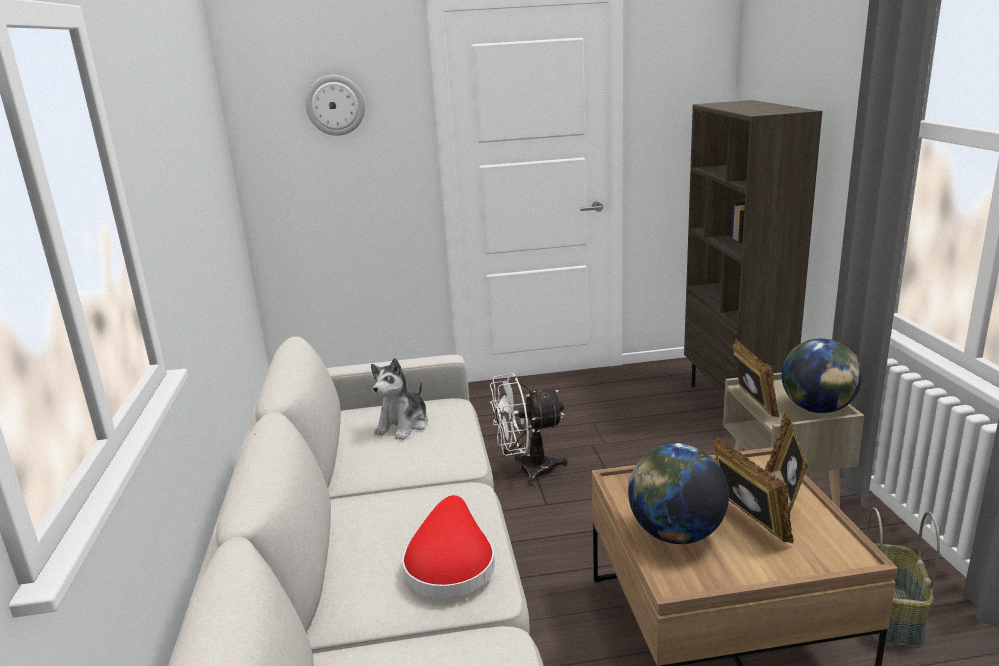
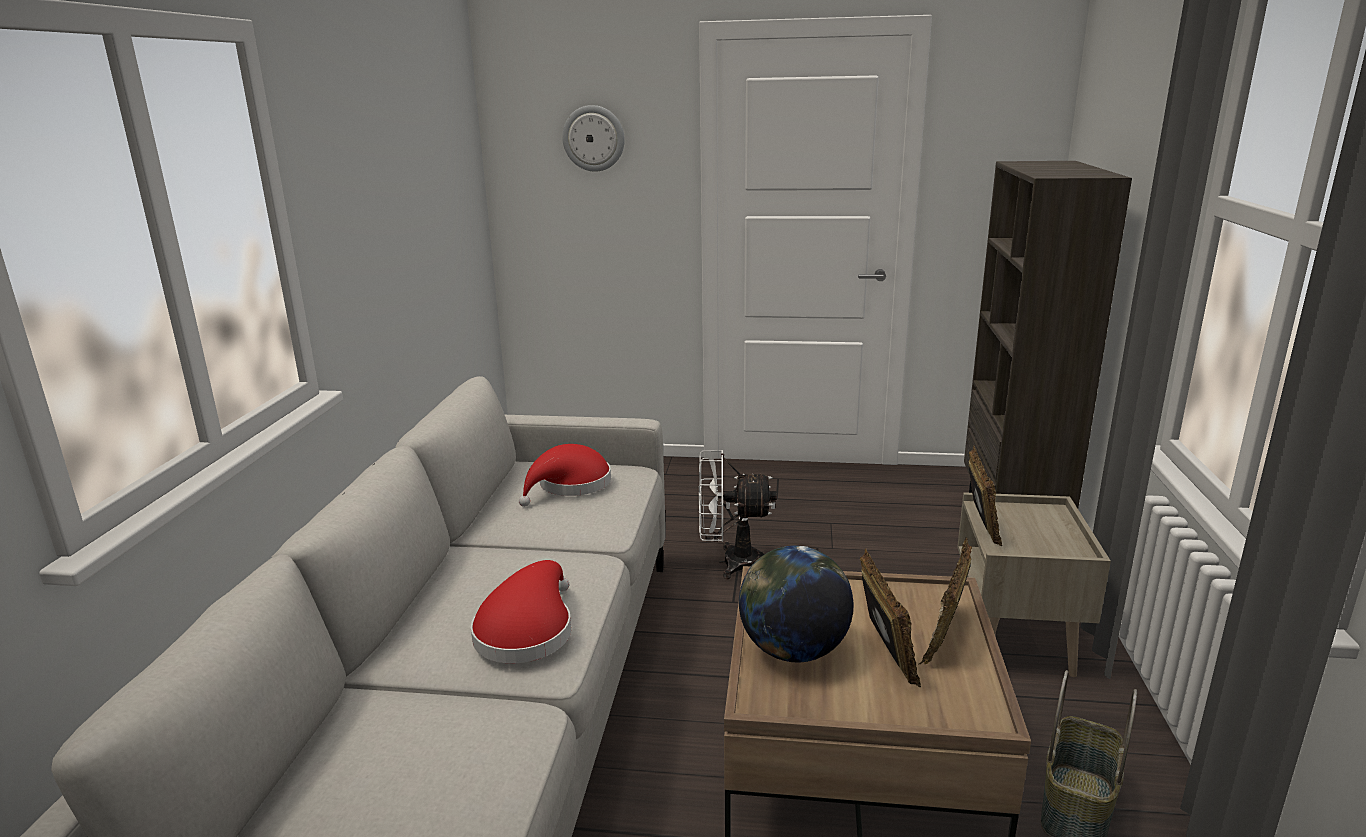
camera: 15 degrees right, 0 degrees up
(403, 425) = (570, 485): plush toy -> red hat
(817, 409) = (1058, 545): globe -> none

